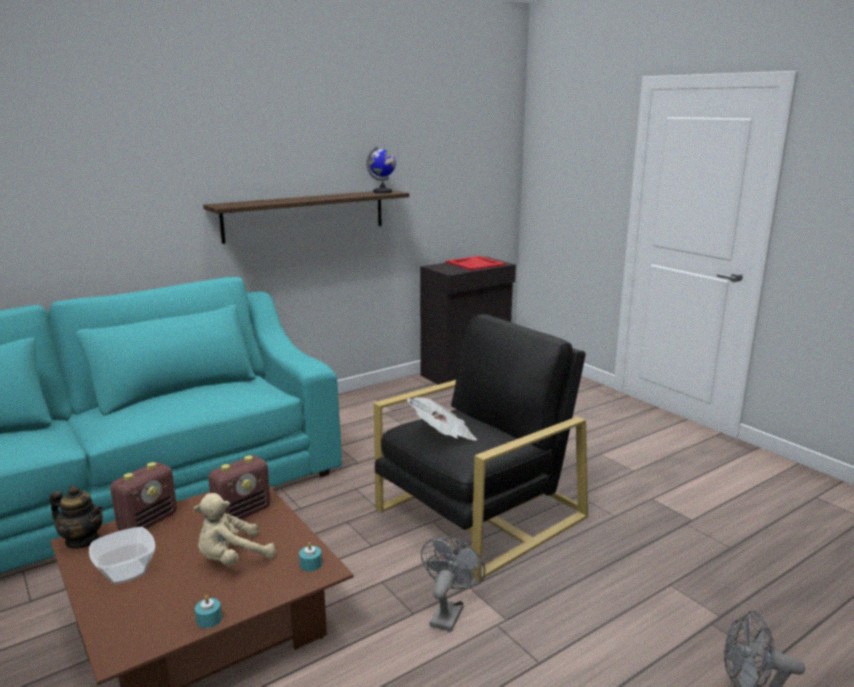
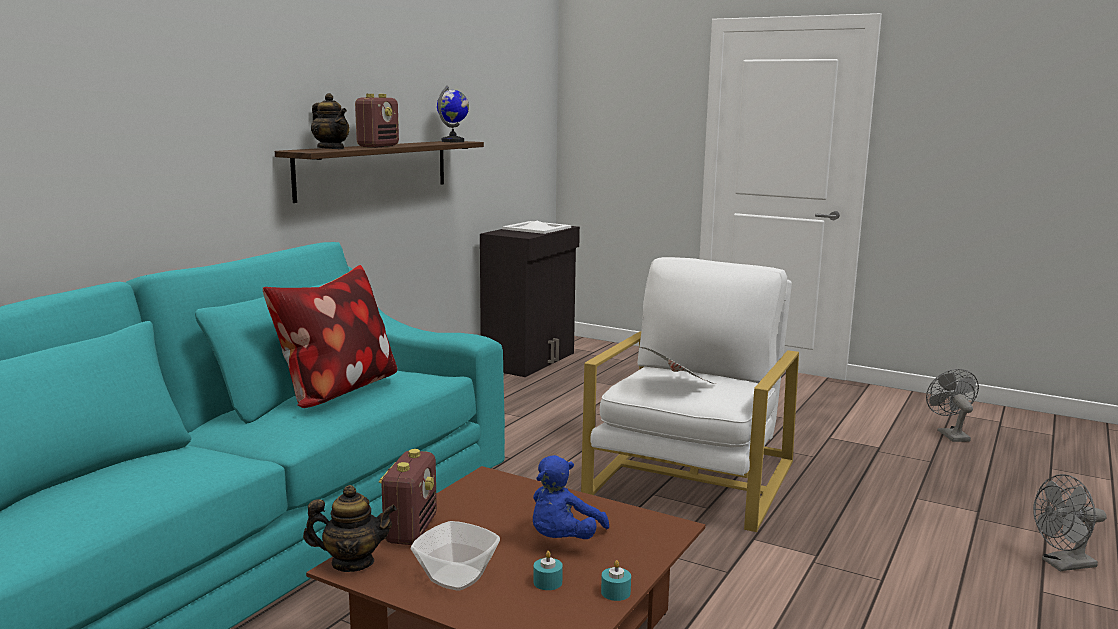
camera: 25 degrees left, 5 degrees down
(176, 399) = (336, 391): none -> pillow
(232, 559) = (563, 540): beige plush toy -> blue plush toy
(242, 513) = (513, 500): radio -> radio (378, 146)
(248, 203) = (331, 149): none -> teapot
(310, 564) = (652, 526): turquoise candle -> turquoise candle (547, 582)
(448, 612) = (759, 563): grey fan -> grey fan (950, 434)
(475, 264) = (537, 228): red tray -> white tray
(478, 513) = (691, 478): black armchair -> white armchair

